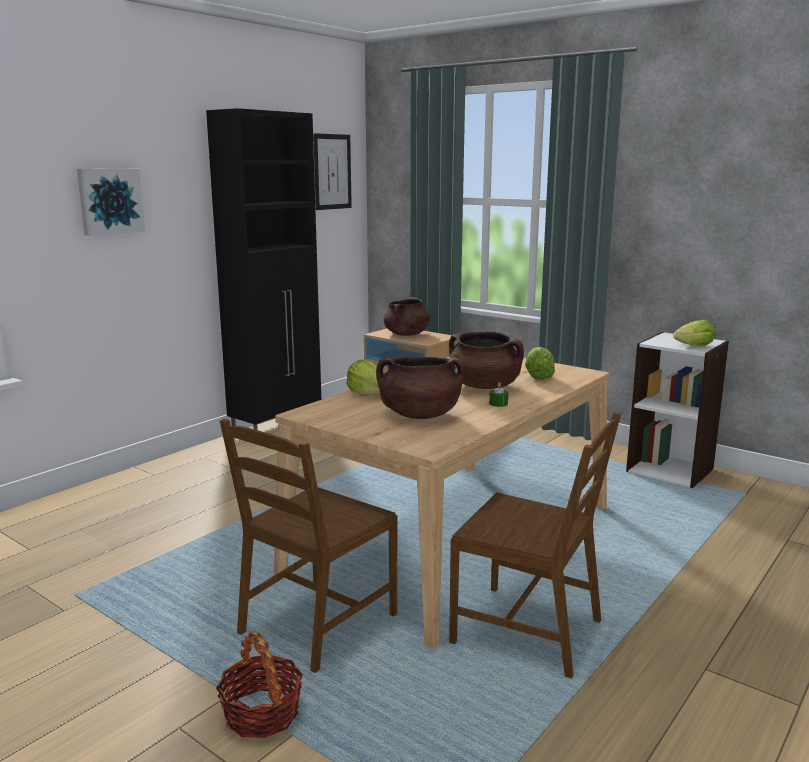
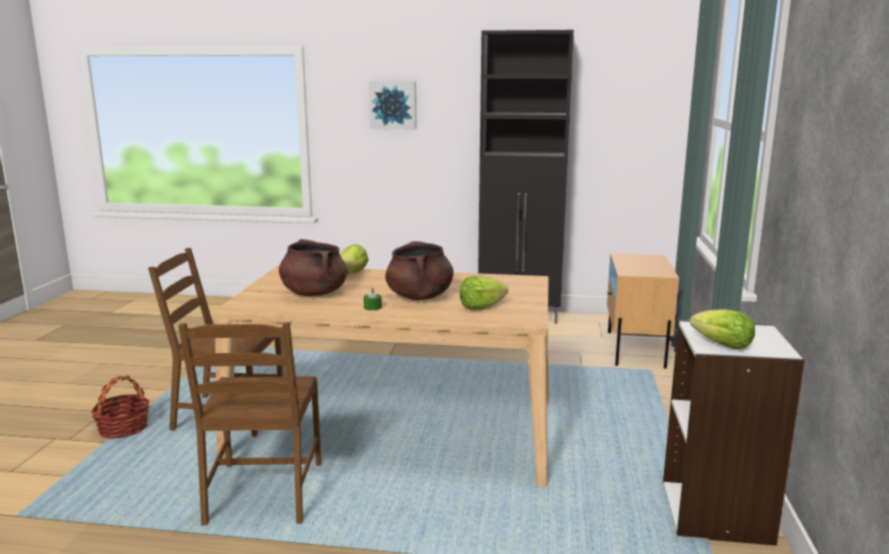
camera: 60 degrees right, 0 degrees up
(332, 172) = (640, 86): picture -> none
(406, 334) = (640, 263): brown cooking pot -> none

